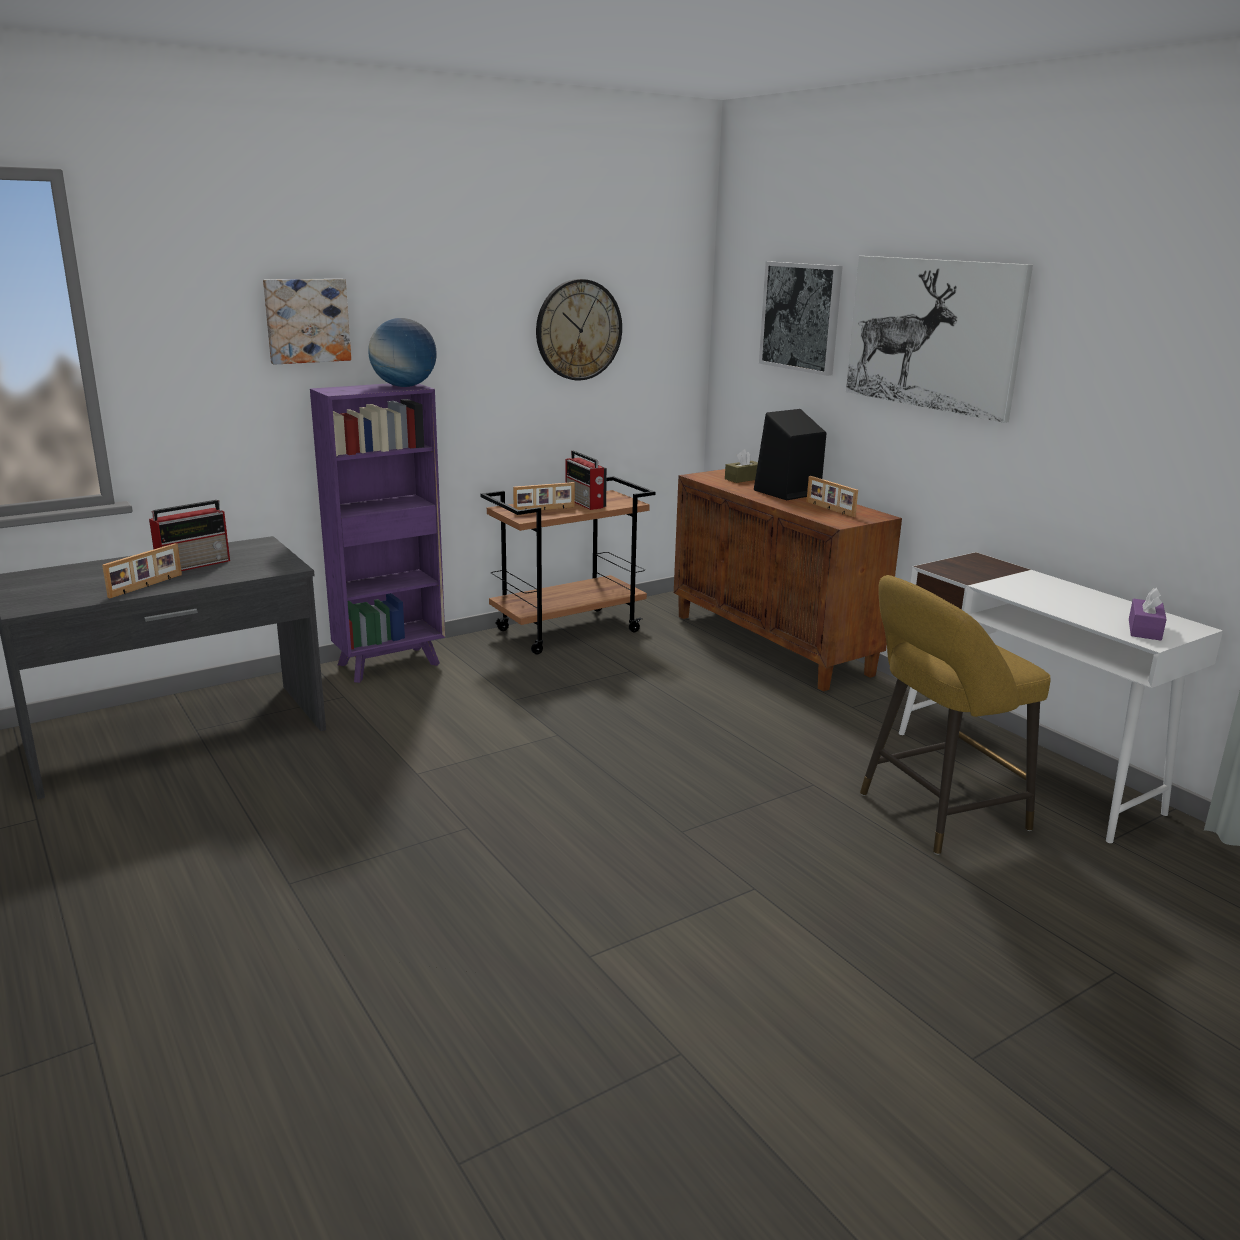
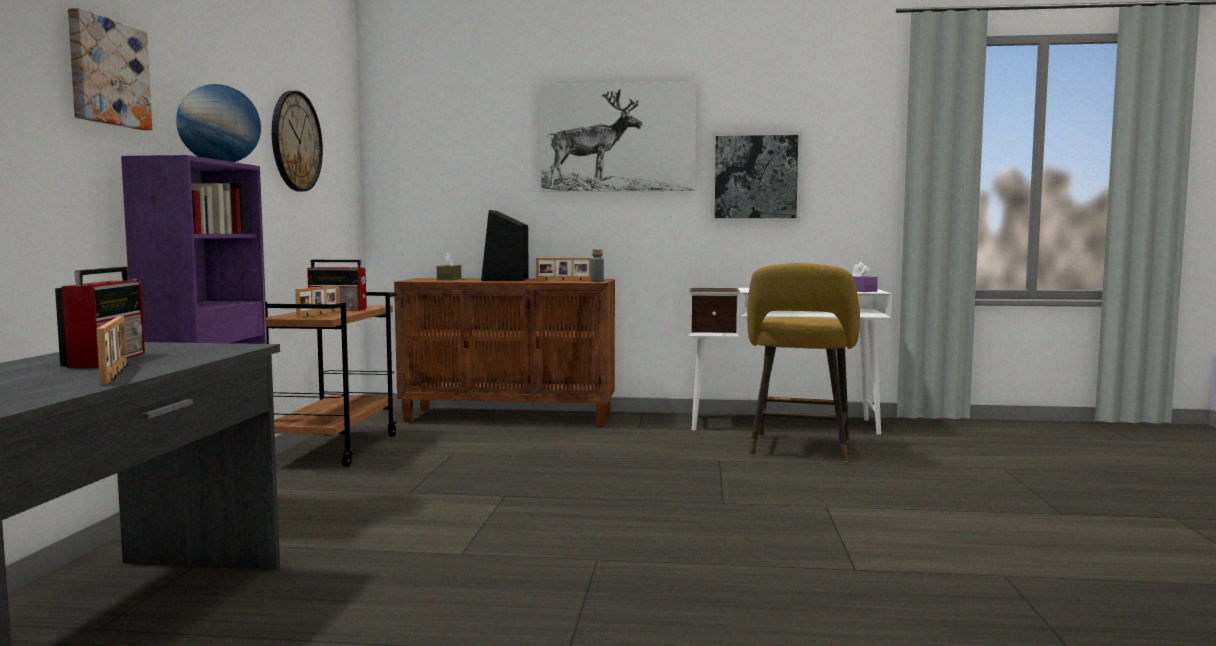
camera: 50 degrees left, 15 degrees down
(801, 317) = (478, 138): picture -> picture (755, 177)
(843, 523) = (597, 281): none -> grey bottle

